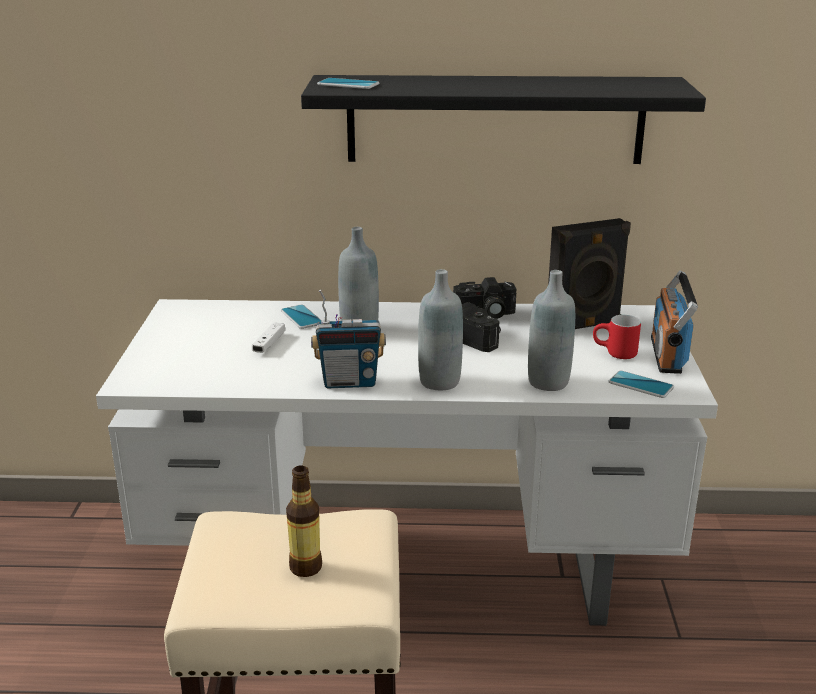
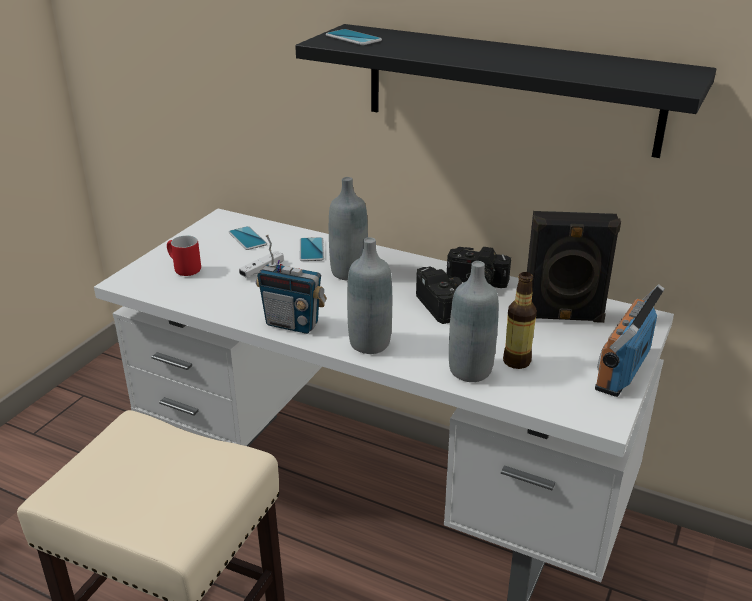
camera: 25 degrees right, 5 degrees up
(305, 567) = (159, 487): bottle -> bottle (516, 361)
(614, 354) = (565, 357): red mug -> red mug (182, 269)
(641, 385) = (561, 399): phone -> phone (247, 239)

